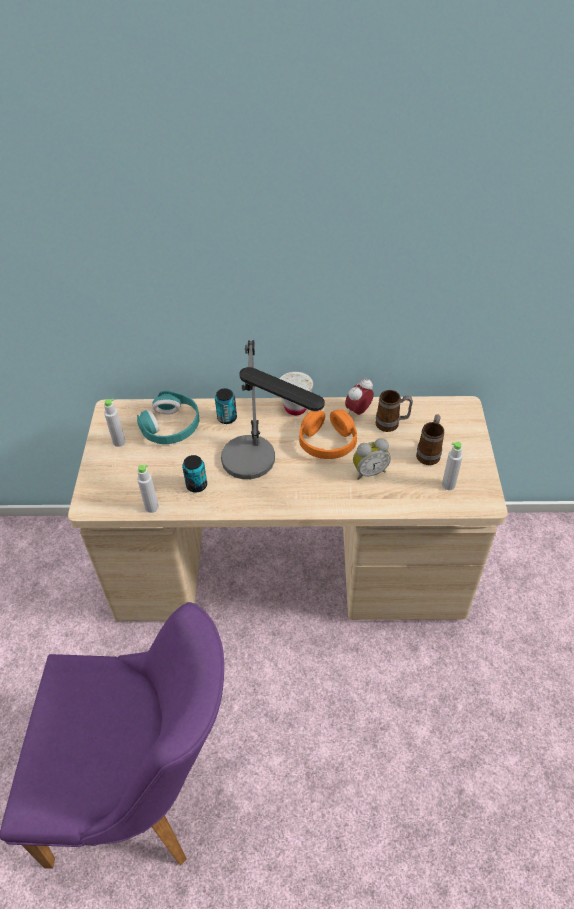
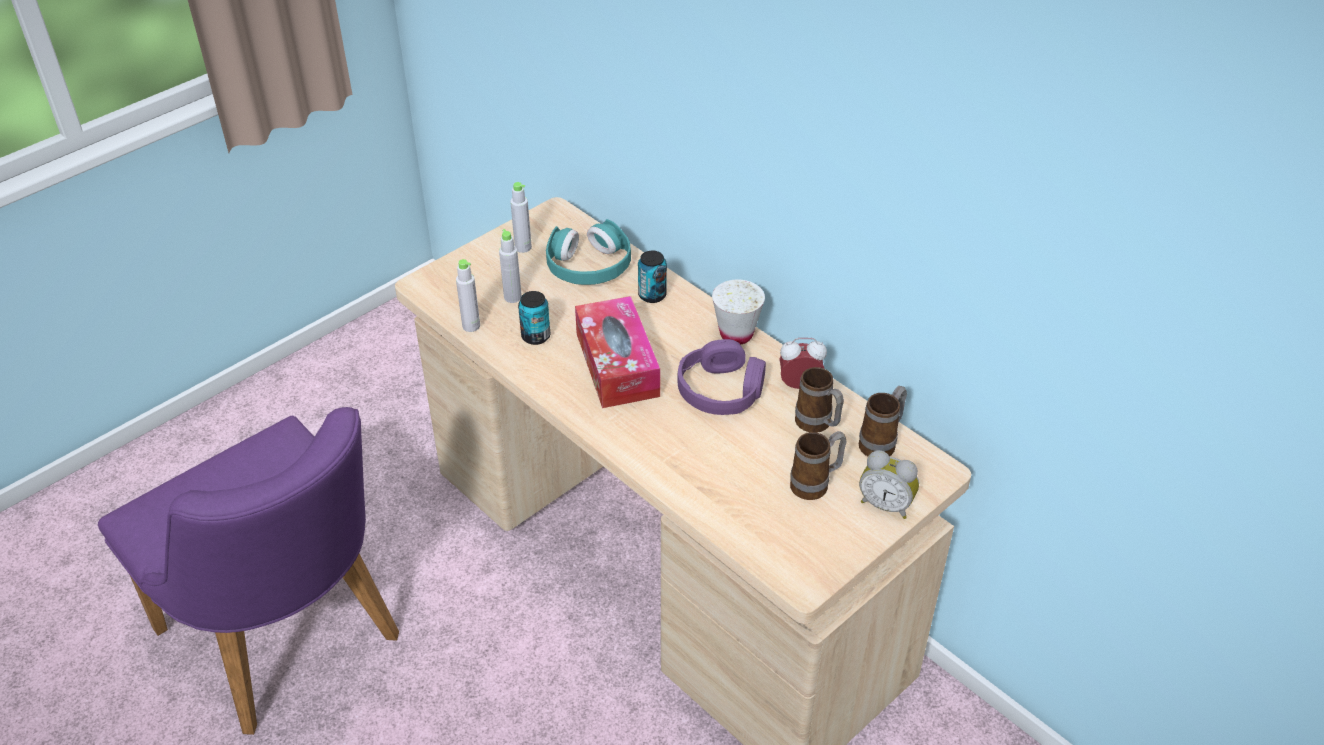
camera: 45 degrees right, 5 degrees down
(260, 467) = (617, 364): table lamp -> tissue box
(327, 441) = (721, 390): orange headphones -> purple headphones
(369, 471) = (720, 451): alarm clock -> alarm clock (886, 504)
(427, 411) = (882, 442): none -> mug
(448, 485) = (787, 531): grey bottle -> grey bottle (512, 297)

